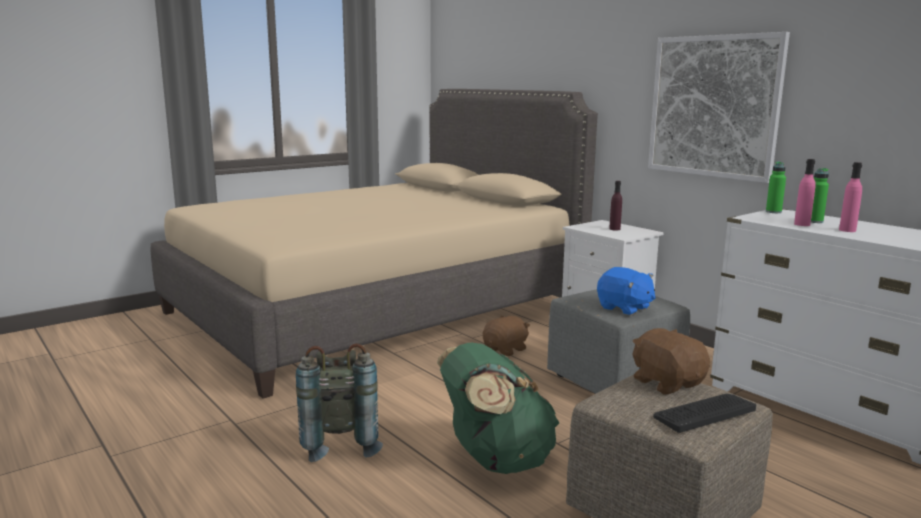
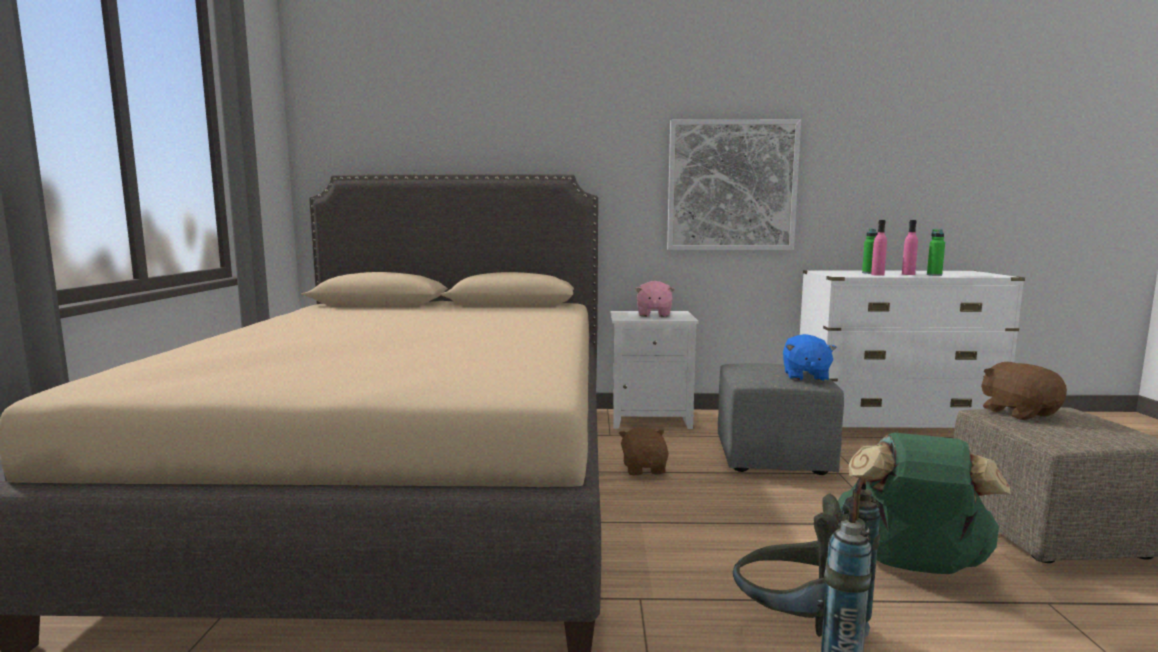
camera: 50 degrees left, 5 degrees down
(614, 229) = (653, 315): purple bottle -> pink plush toy
(624, 308) = (805, 376): blue plush toy -> blue plush toy turned 105 degrees clockwise
(667, 383) = (1018, 413): brown plush toy -> brown plush toy turned 60 degrees clockwise
(704, 413) = (1099, 421): keyboard -> none
(773, 212) = (821, 271): green bottle -> green bottle (934, 275)

